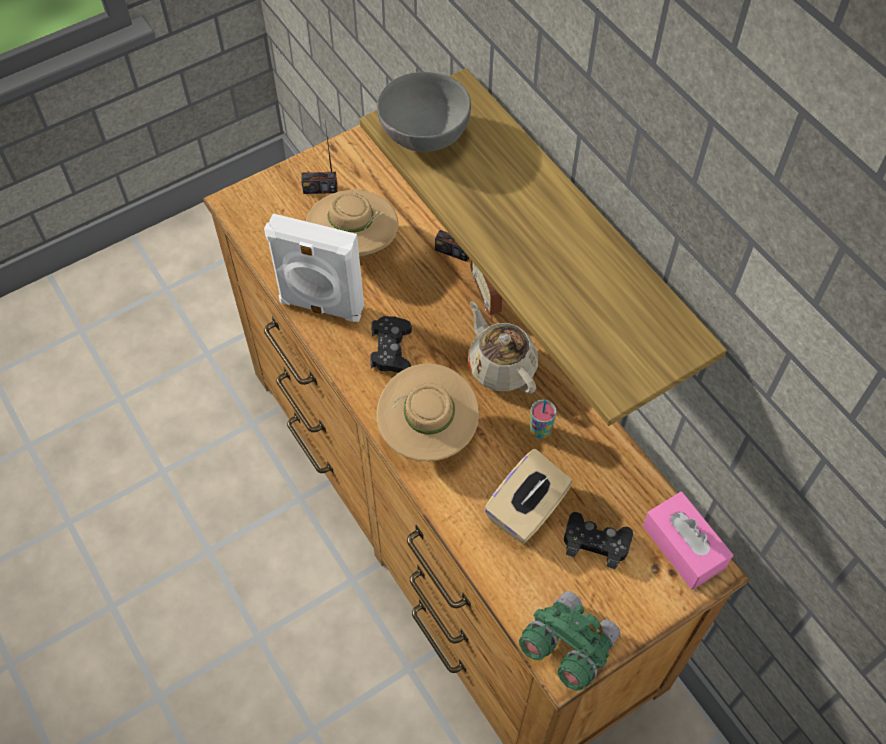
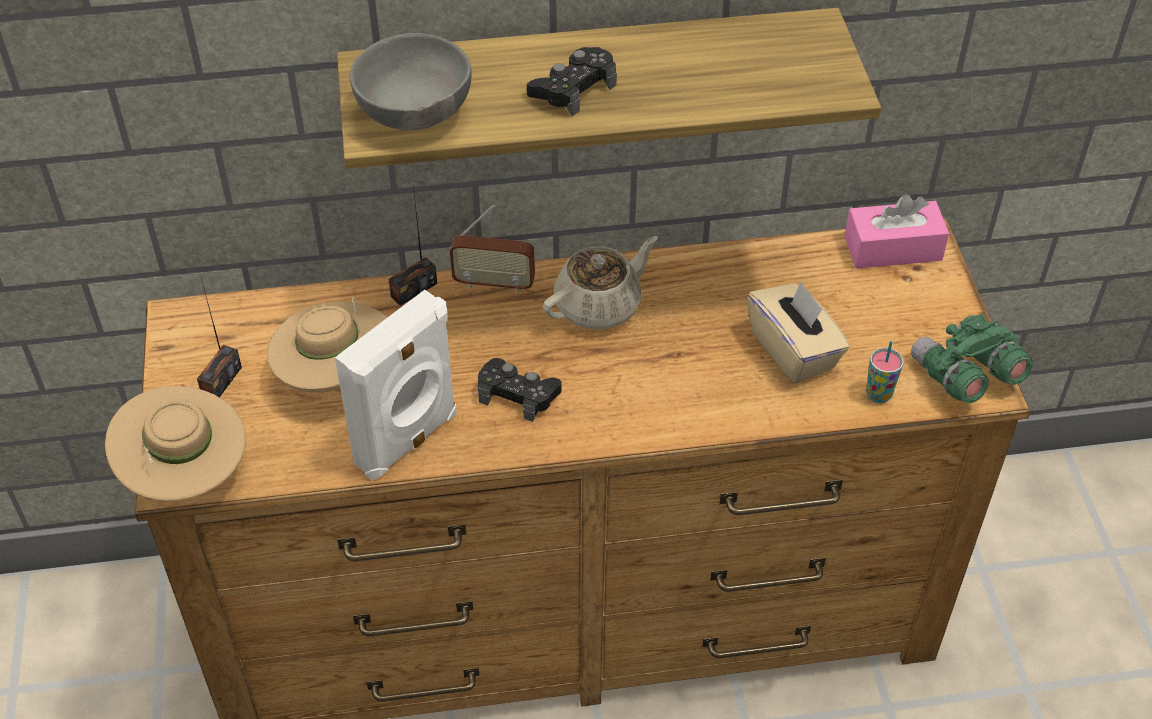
camera: 65 degrees left, 10 degrees down
(428, 432) = (650, 399): beige hat -> beige hat (186, 474)
(501, 366) = (599, 306): beige teapot -> beige teapot turned 150 degrees clockwise
(540, 431) = (702, 304): cup -> cup (878, 394)
(596, 542) = (858, 310): black game controller -> black game controller (573, 88)

